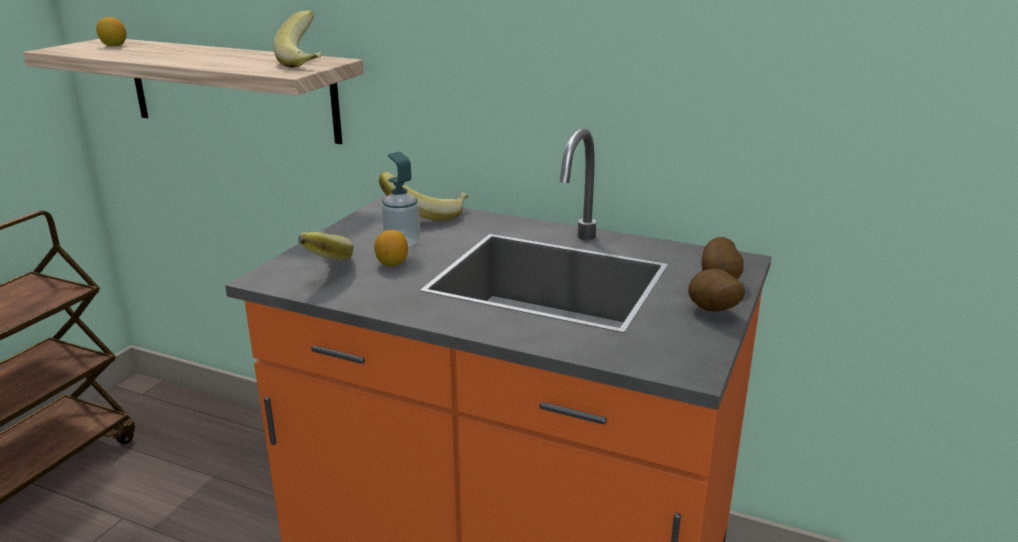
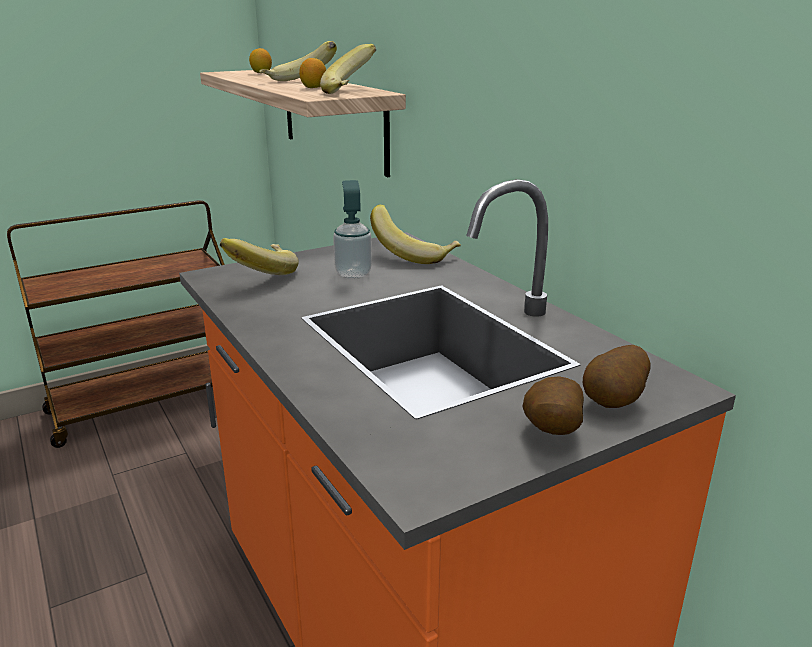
camera: 35 degrees right, 0 degrees up
(207, 55) = (299, 82): none -> banana
(392, 264) = (317, 289): lemon -> lemon (313, 88)

